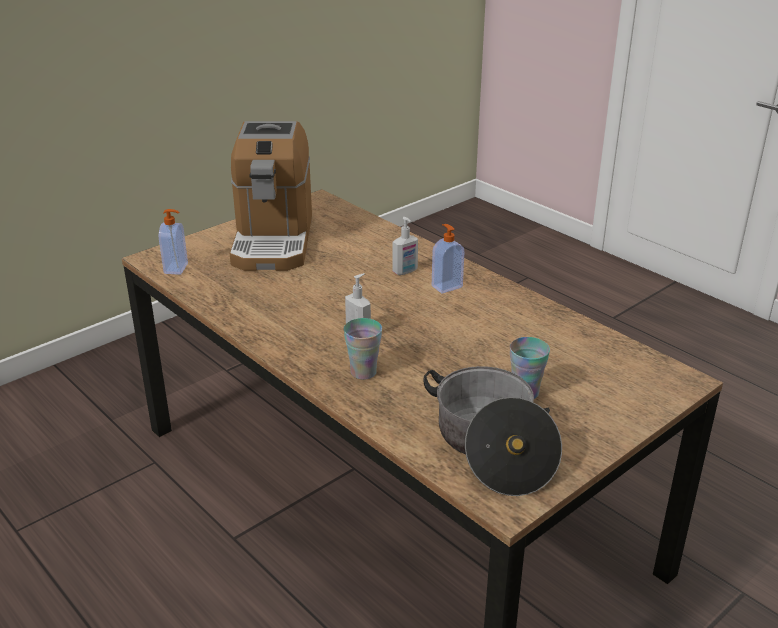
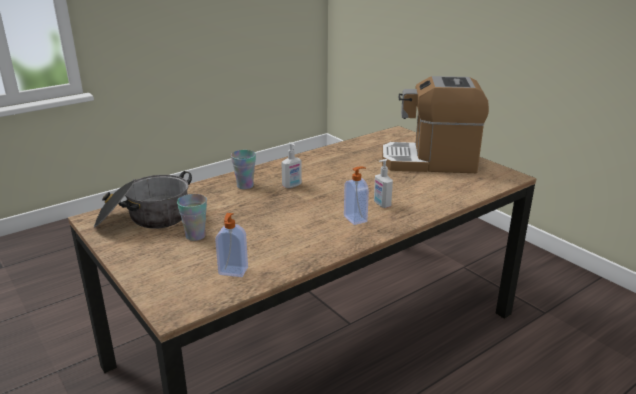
camera: 95 degrees right, 5 degrees down
(177, 268) = (384, 138): soap dispenser -> soap dispenser (233, 272)

